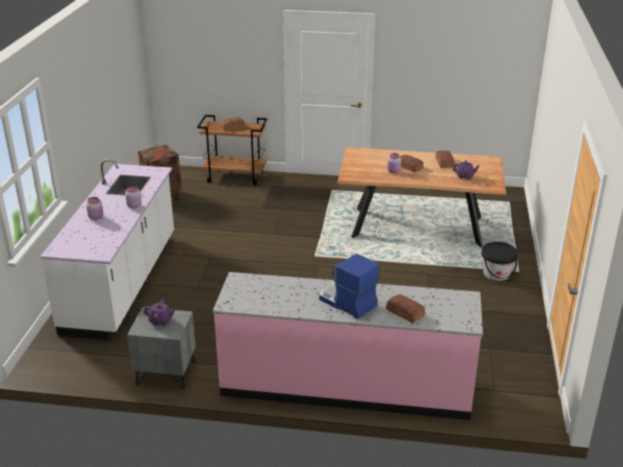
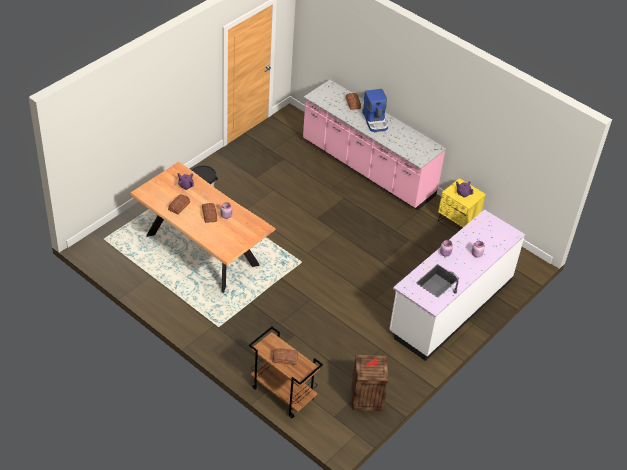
camera: 150 degrees left, 15 degrees up
(165, 373) = (458, 221): grey nightstand -> yellow nightstand

